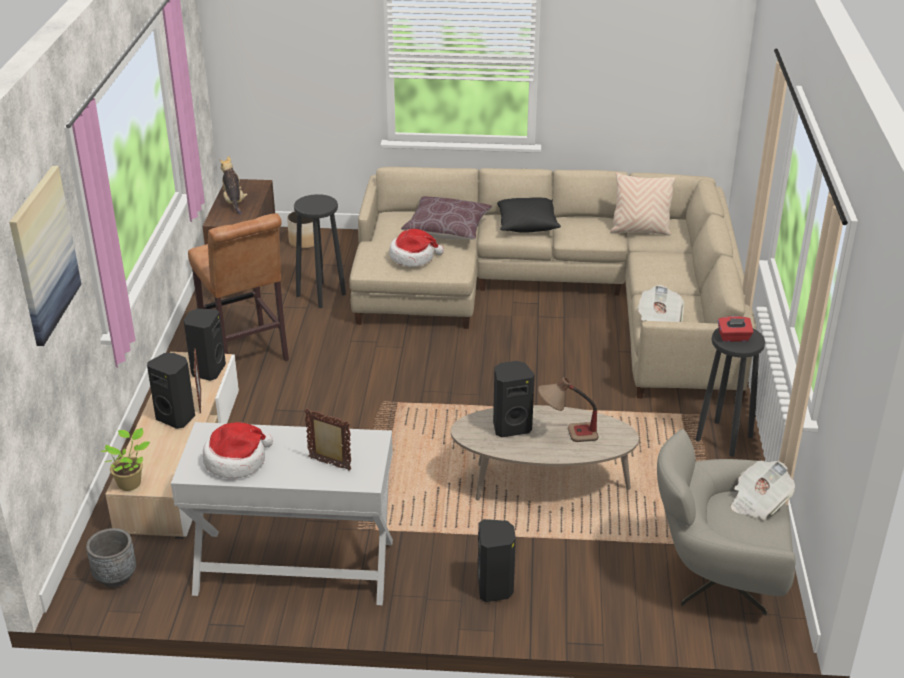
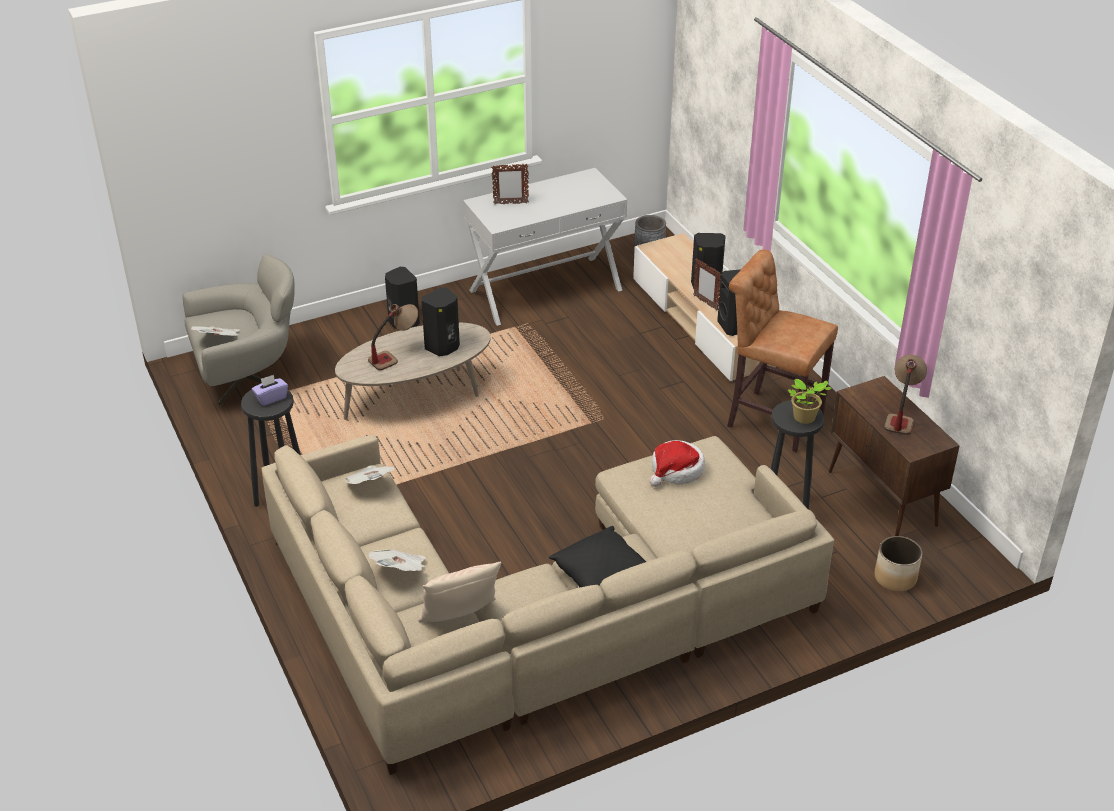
camera: 150 degrees right, 5 degrees up
(43, 255) = (734, 72): picture -> none
(130, 482) = (677, 242): potted plant -> potted plant (804, 418)
(234, 202) = (900, 415): plush toy -> table lamp
(237, 461) = (571, 188): hat -> none
(447, 229) = (682, 526): brown pillow -> none
(667, 262) = (400, 570): none -> newspaper
(734, 337) = (271, 398): red tissue box -> purple tissue box

